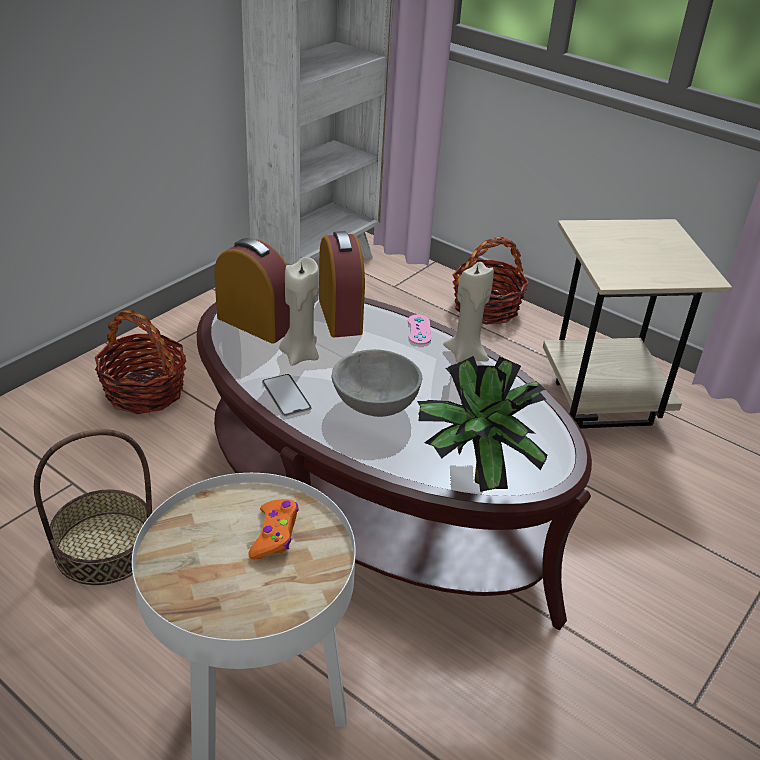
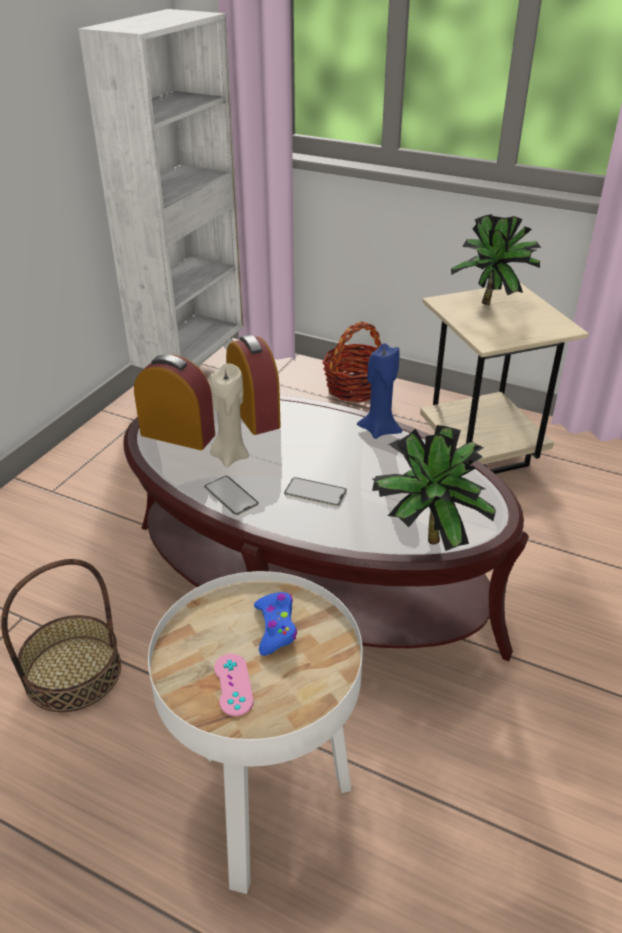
camera: 10 degrees left, 0 degrees up
(145, 391) = (66, 517): basket -> none
(275, 534) = (276, 628): orange game controller -> blue game controller
(374, 407) = (315, 492): grey bowl -> phone
(419, 329) = (330, 415): pink game controller -> pink game controller (233, 684)
(466, 354) = (379, 430): beige candle -> blue candle
(634, 238) = (492, 304): none -> potted plant

